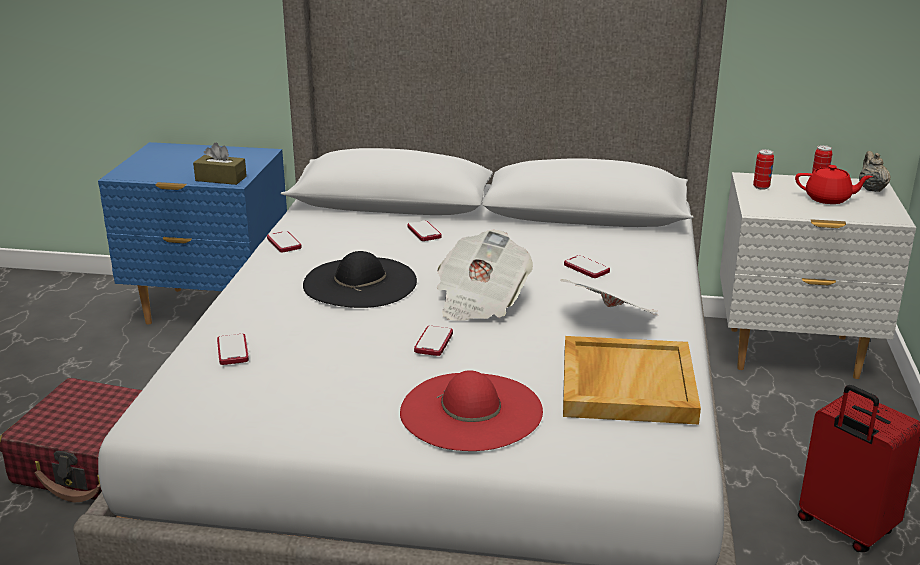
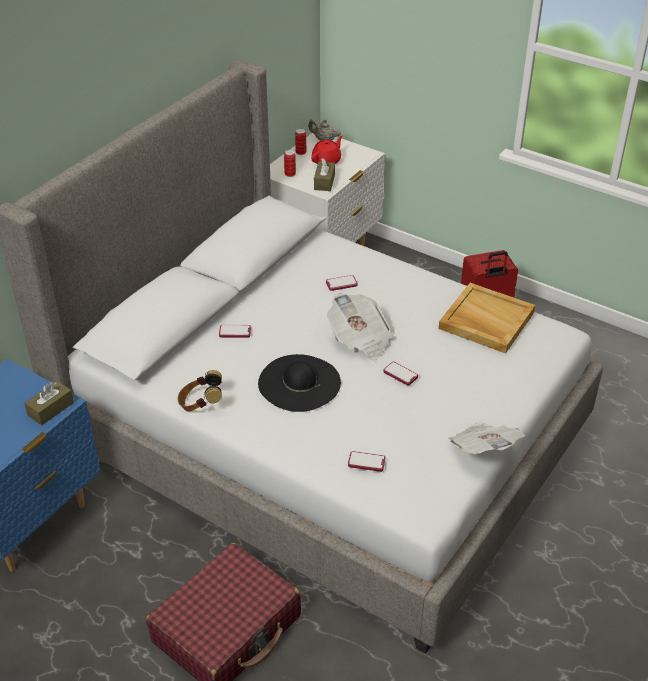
camera: 65 degrees left, 15 degrees up
(284, 243) = (200, 404): phone -> headphones
(471, 411) = (485, 383): red hat -> none
(612, 322) = (416, 300): newspaper -> newspaper (483, 450)
(778, 207) = (324, 182): none -> brown tissue box

